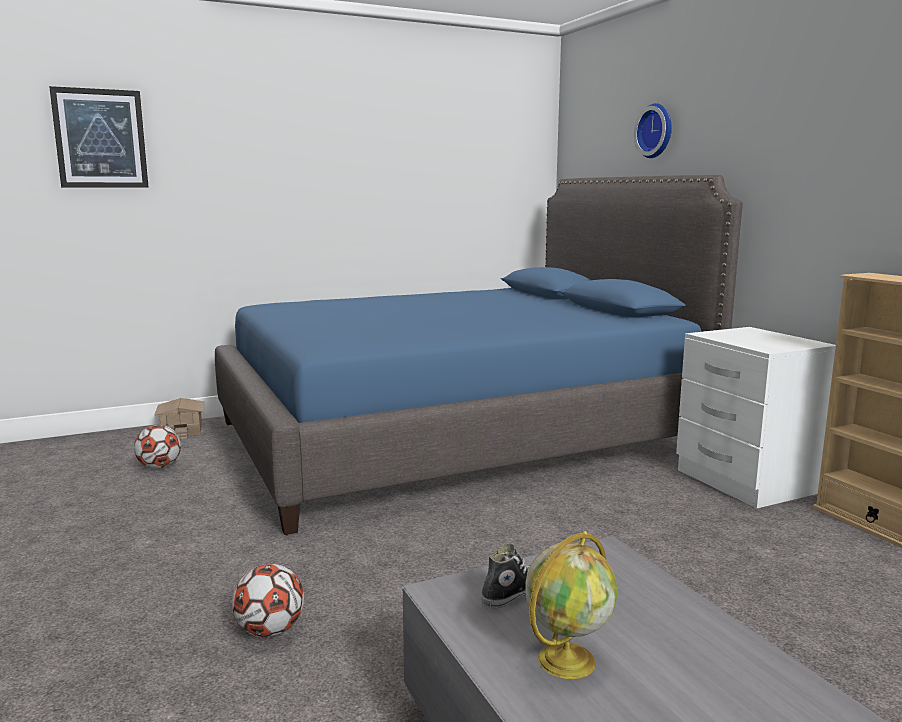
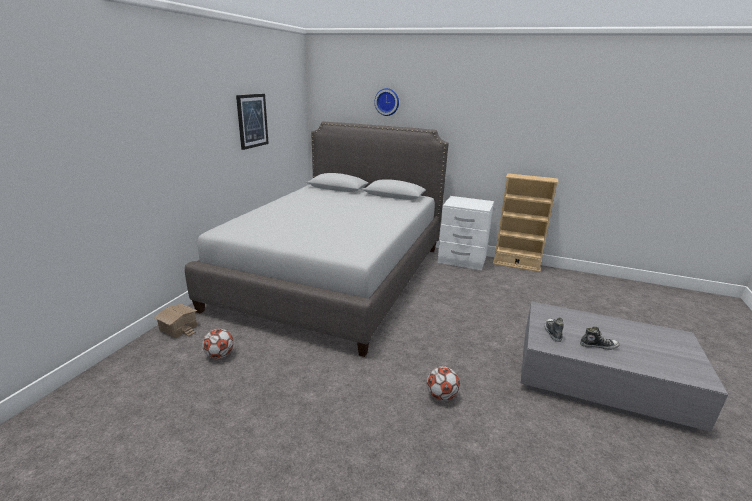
camera: 45 degrees left, 10 degrees up
(100, 139) = (82, 127): picture -> picture (252, 121)
(456, 437) = (335, 276): blue bed -> grey bed
(567, 659) = (598, 346): globe -> shoe

